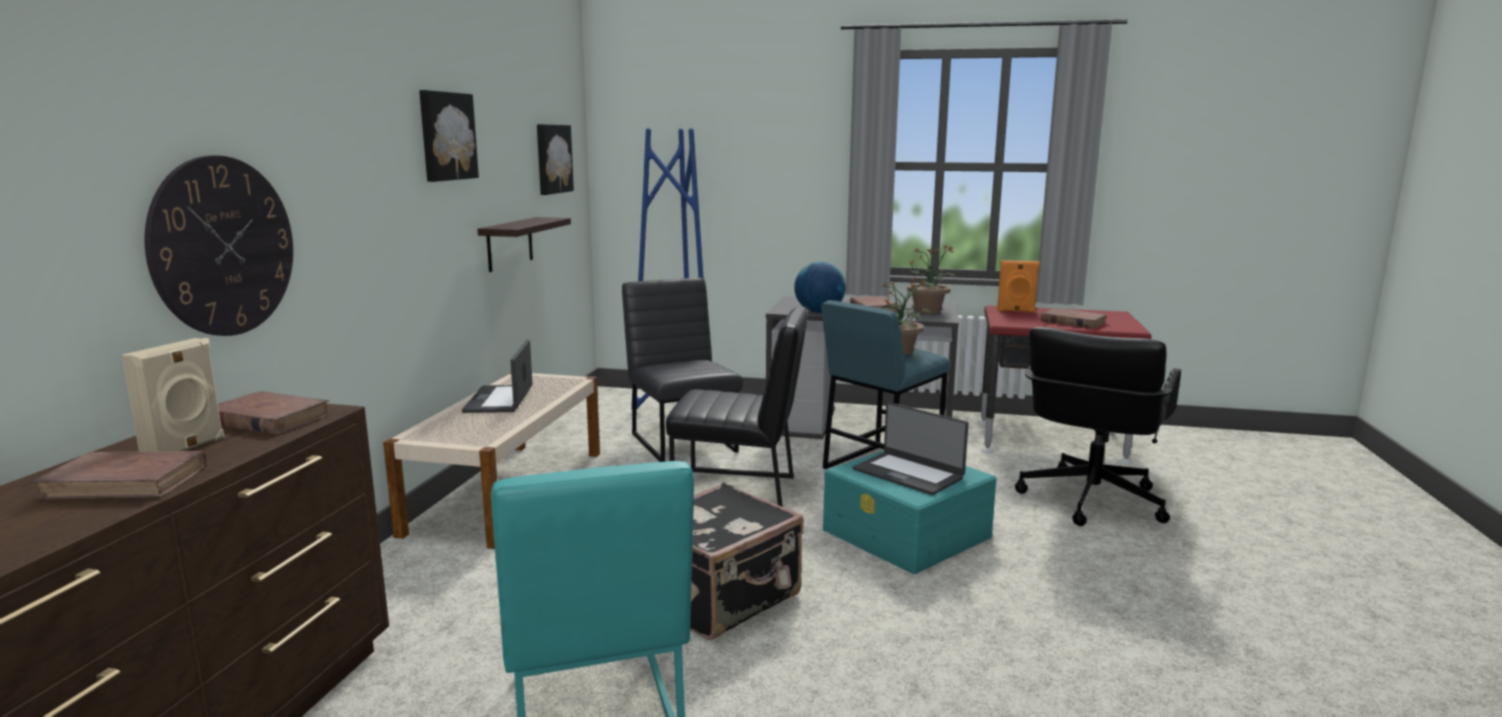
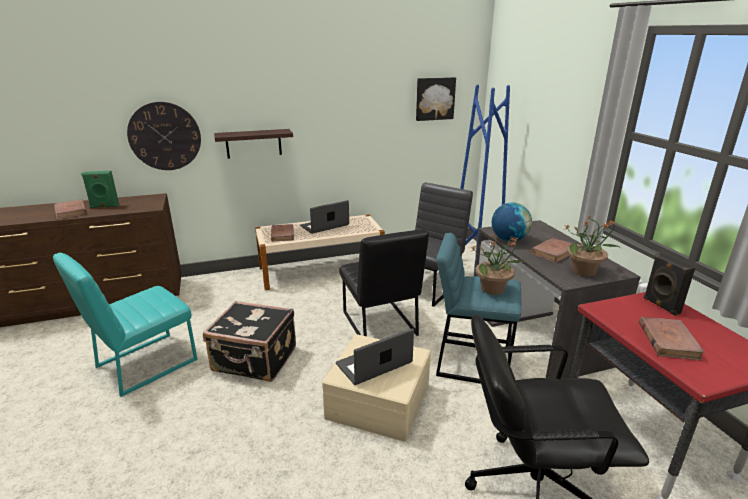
camera: 60 degrees right, 10 degrees up
(186, 449) = (104, 206): beige speaker -> green speaker
(268, 419) = (140, 204): brown book -> brown book (282, 234)
(446, 136) = (321, 88): picture -> none
(509, 244) = (377, 147): shelf -> shelf (253, 143)
(907, 534) = (378, 401): turquoise storage box -> beige storage box
(908, 473) = (374, 364): laptop -> laptop turned 45 degrees clockwise
(1016, 311) = (660, 306): orange speaker -> black speaker

